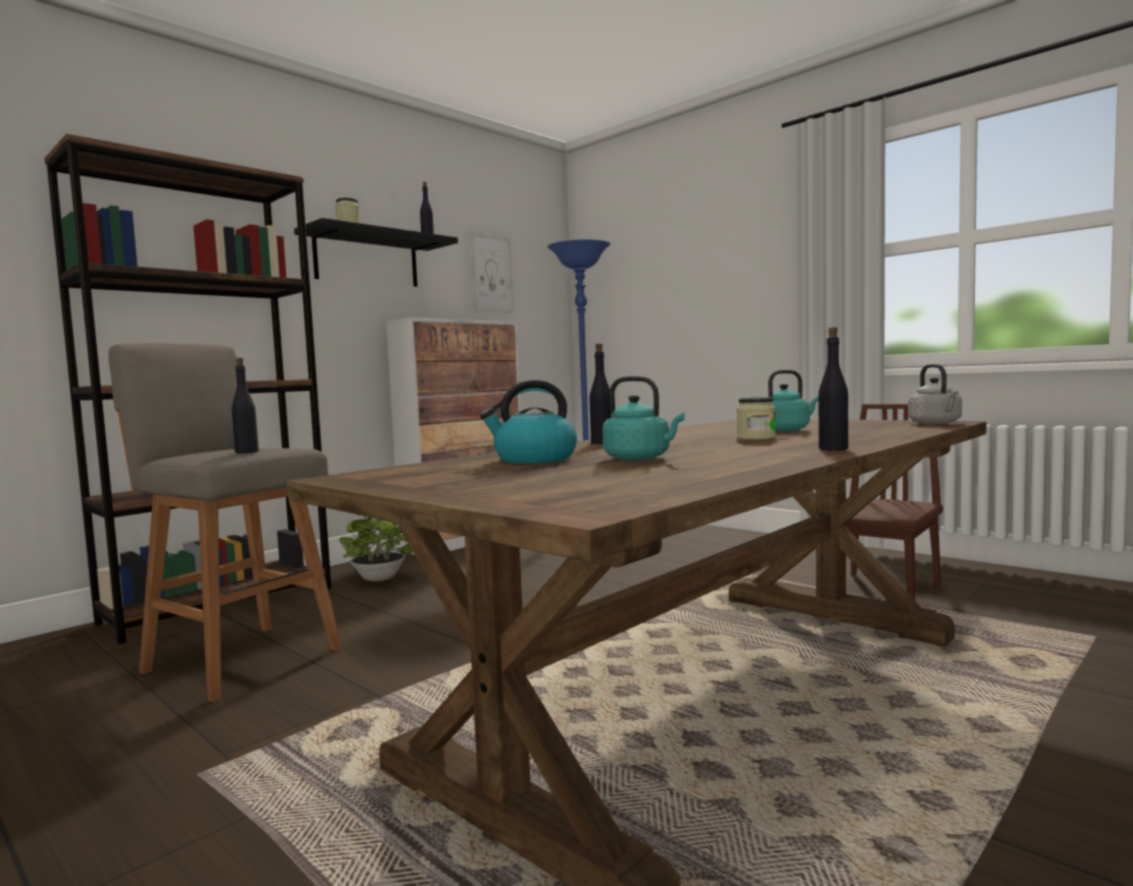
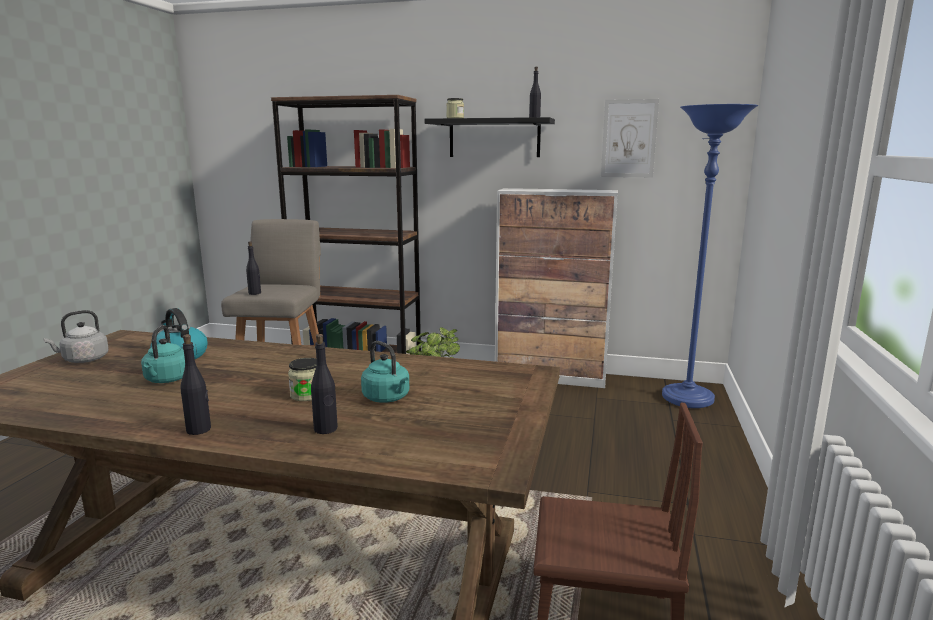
camera: 60 degrees right, 10 degrees up
(602, 443) = (283, 354): black bottle -> black bottle (326, 429)
(936, 423) = (468, 463): grey kettle -> grey kettle (83, 360)

